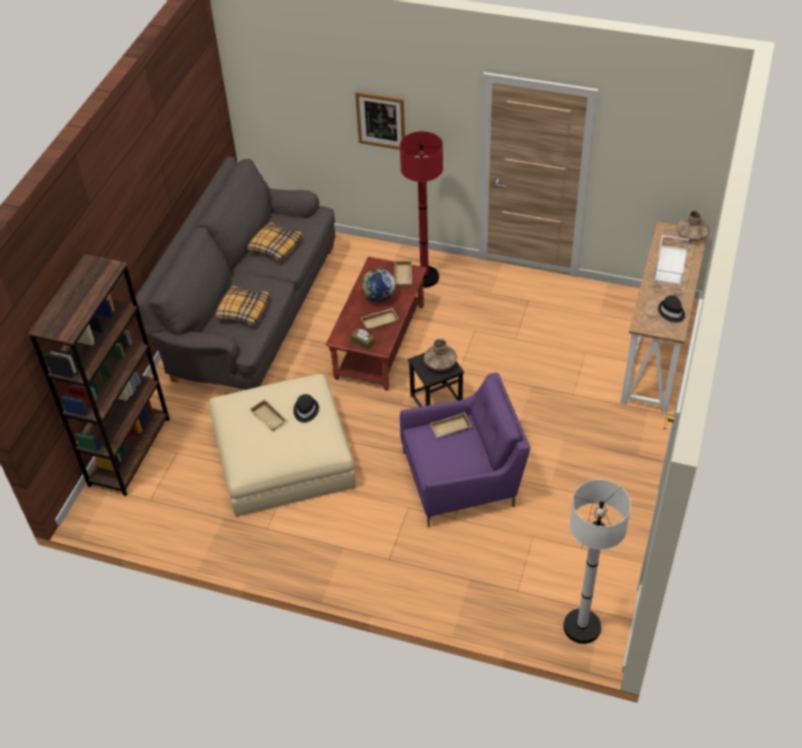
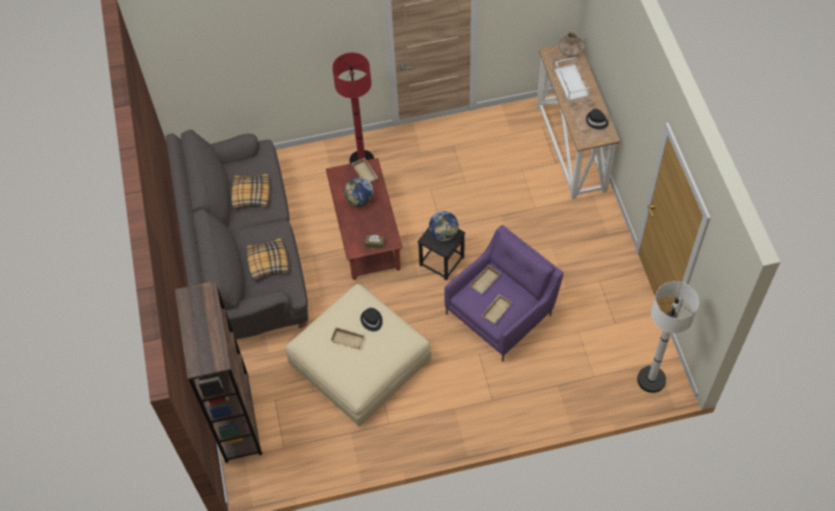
camera: 30 degrees left, 10 degrees up
(380, 320) = (374, 219): beige tray -> beige tray (496, 310)
(381, 120) = (295, 55): picture -> none
(440, 363) = (444, 234): brown vase -> globe

